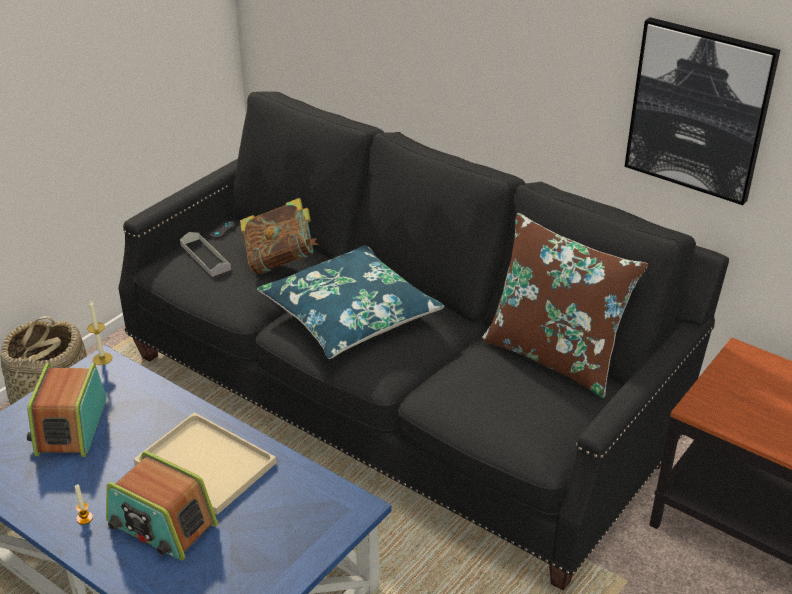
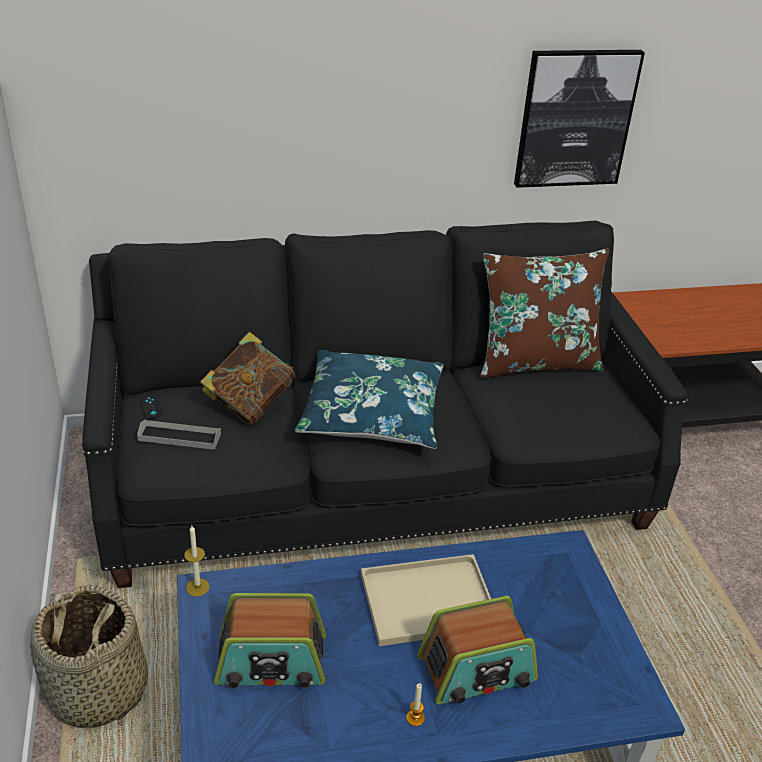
camera: 50 degrees left, 0 degrees up
(70, 426) = (271, 661): radio -> radio turned 45 degrees counterclockwise

